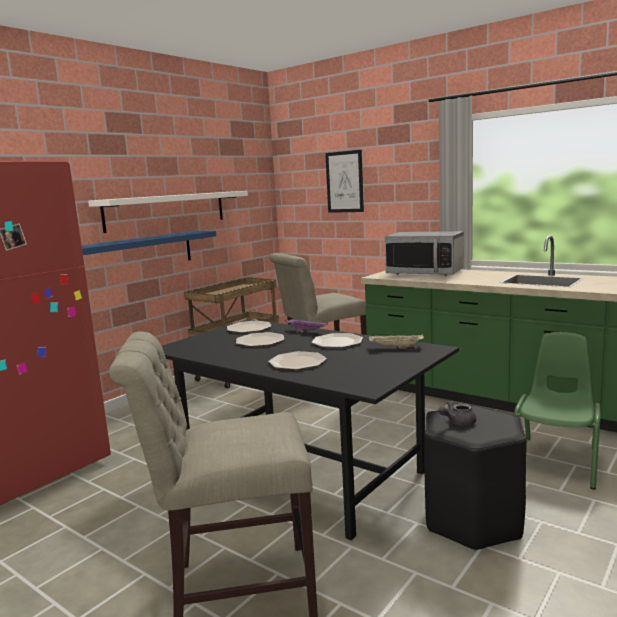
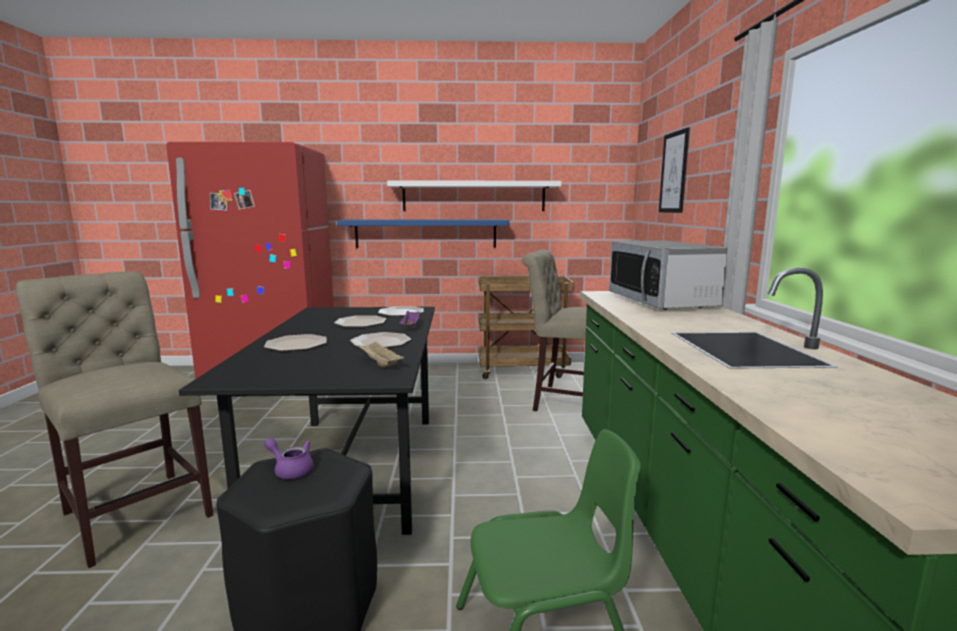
camera: 50 degrees right, 0 degrees up
(457, 422) = (291, 470): grey teapot -> purple teapot

